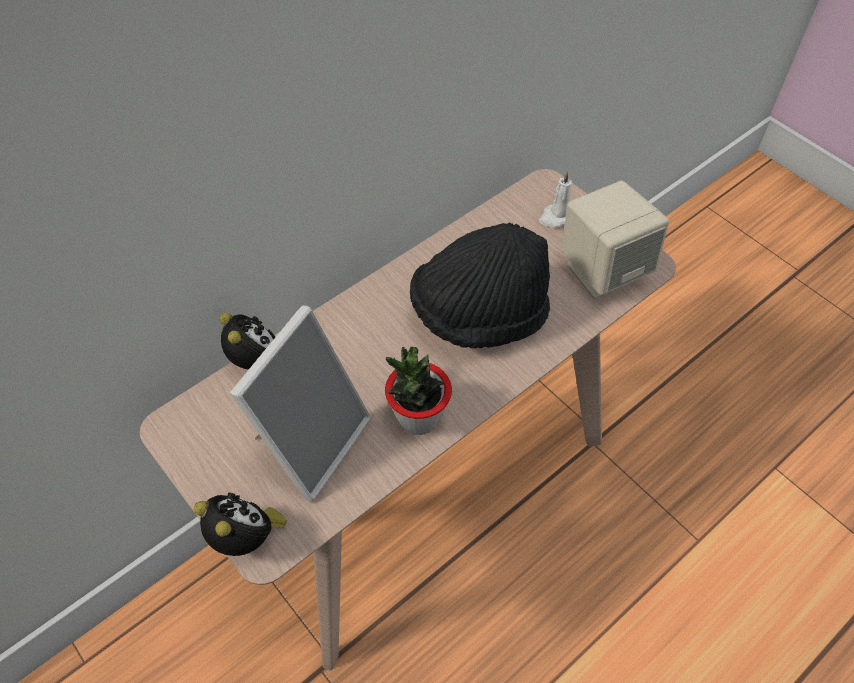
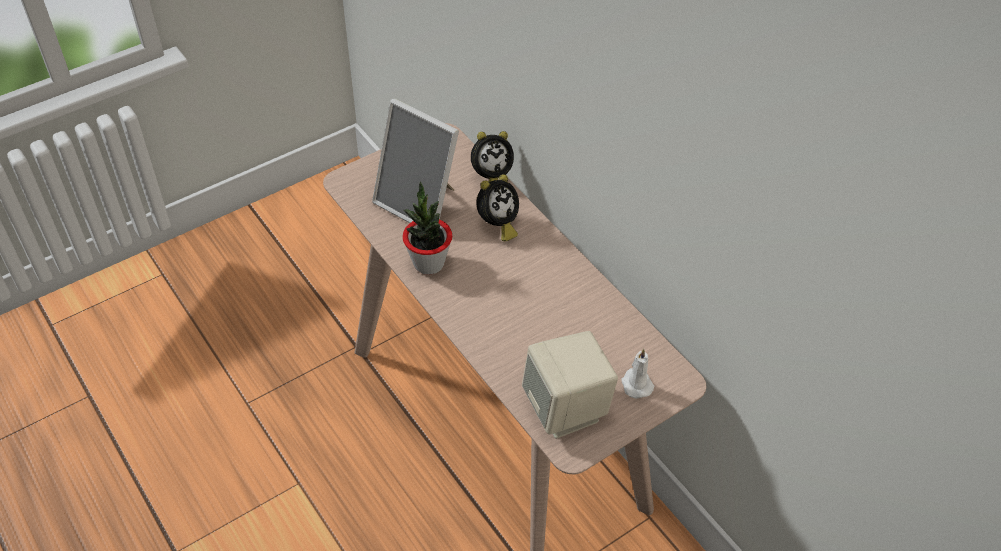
camera: 95 degrees right, 5 degrees down
(247, 539) = (354, 173): alarm clock -> alarm clock (497, 225)
(479, 314) = (523, 310): black hat -> none

